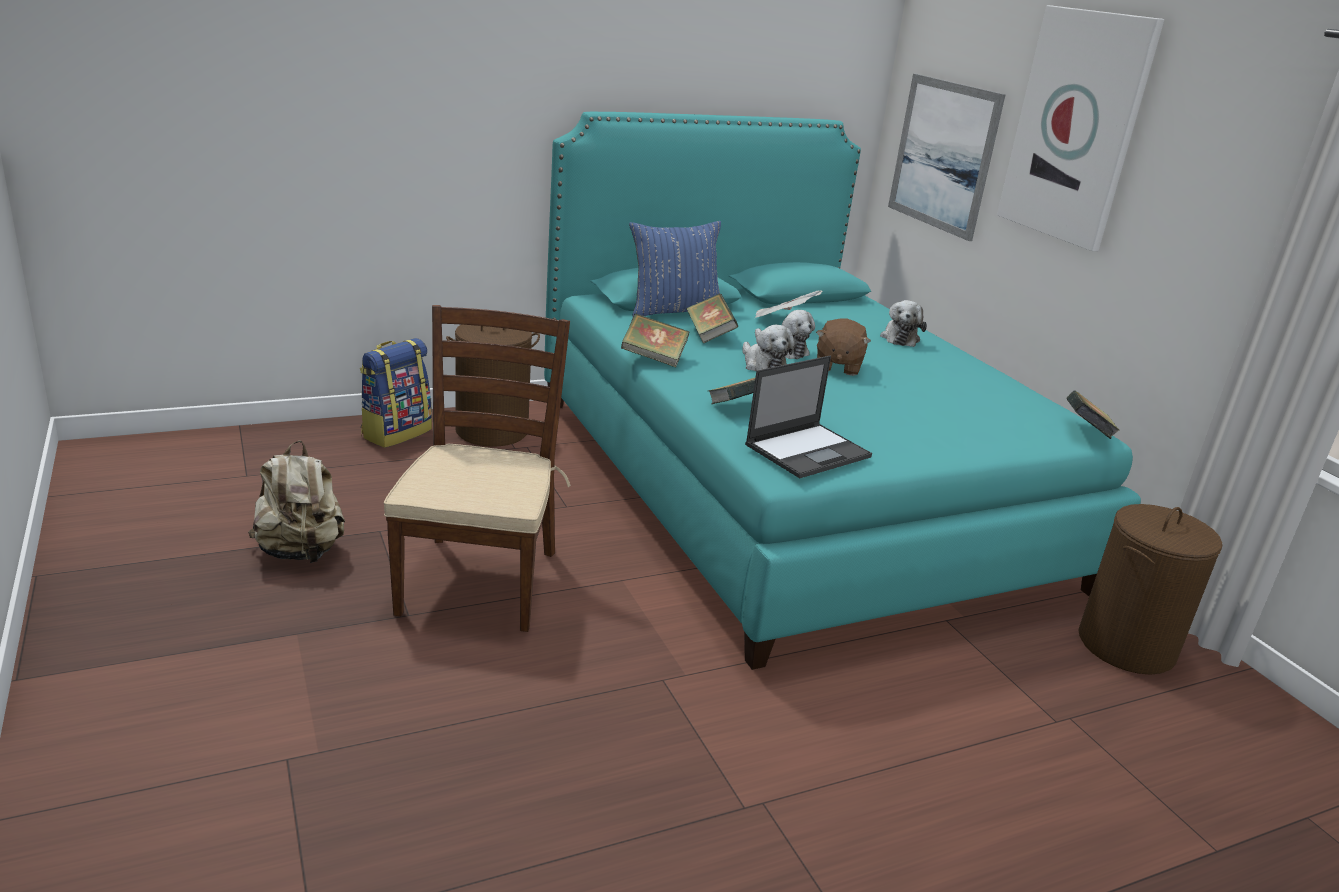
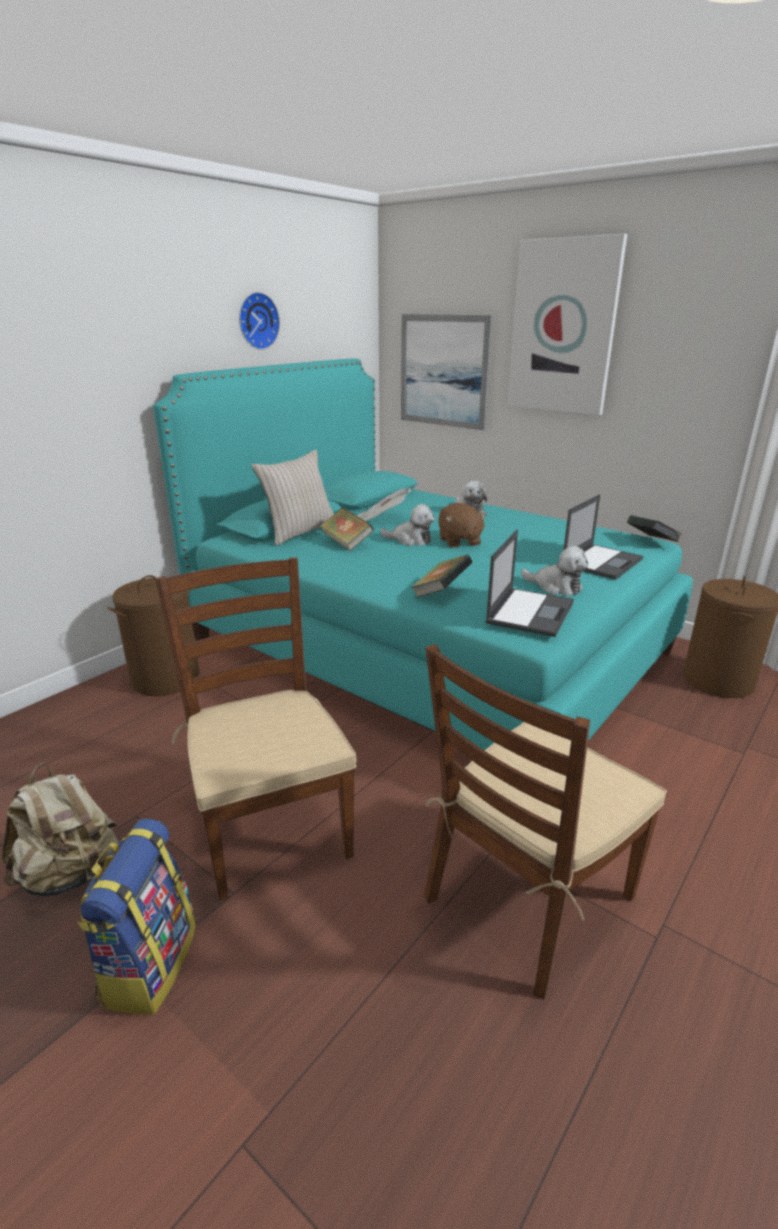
camera: 25 degrees left, 0 degrees up
(396, 432) = (78, 710): backpack -> backpack (148, 963)
(652, 727) = (528, 899): none -> brown chair
(653, 358) = (329, 573): book -> none
(673, 312) = (299, 533): blue pillow -> beige pillow
(705, 62) = (256, 321): none -> wall clock
(763, 366) = (413, 556): plush toy -> plush toy (555, 587)
(980, 433) = (602, 562): none -> laptop

